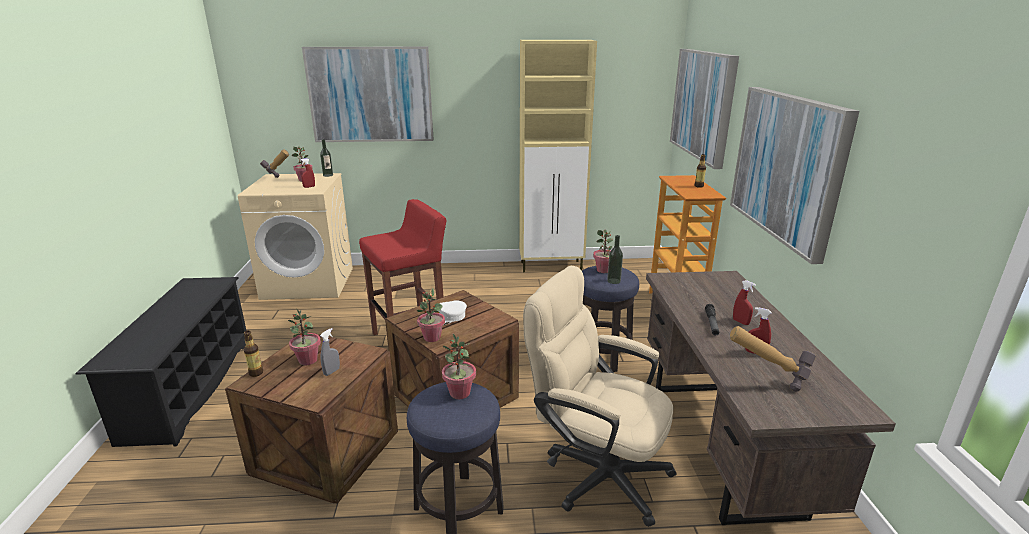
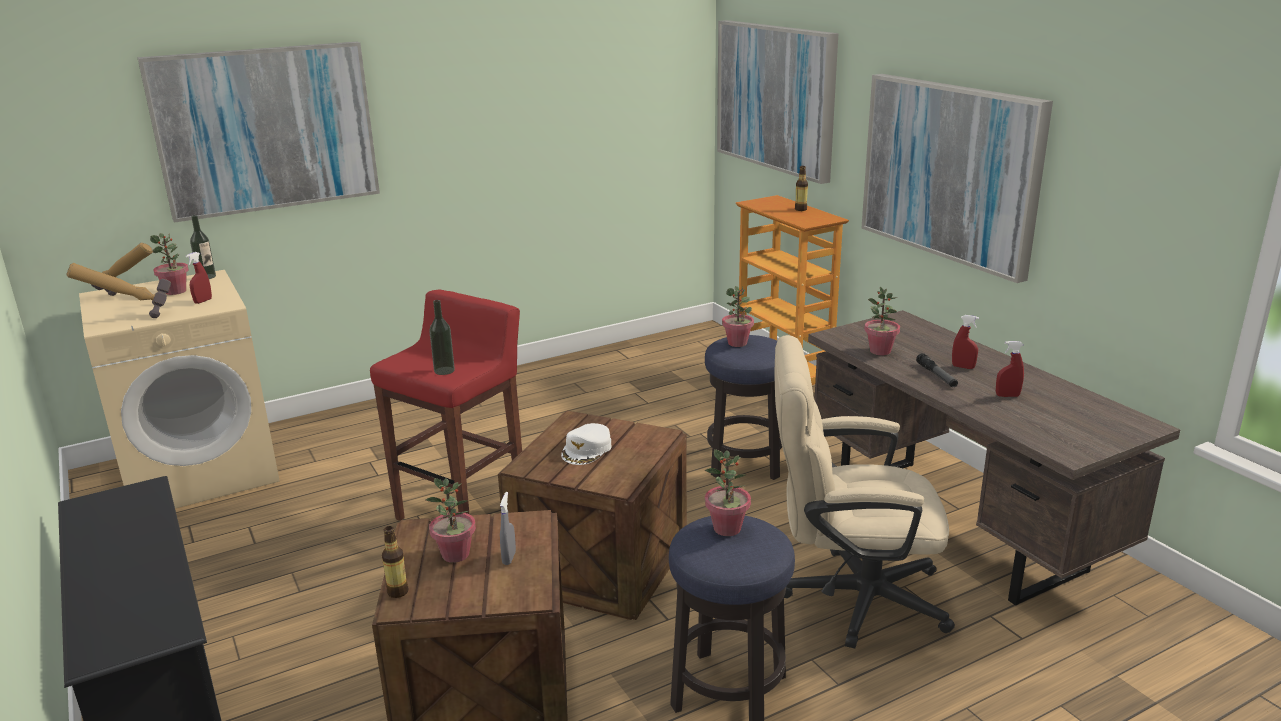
camera: 25 degrees left, 0 degrees up
(432, 338) = (596, 480): potted plant -> potted plant (880, 351)
(552, 266) = (579, 361): beige cabinet -> none
(614, 281) = (763, 354): bottle -> bottle (444, 371)
(765, 383) = (1045, 424): hammer -> hammer (130, 318)

